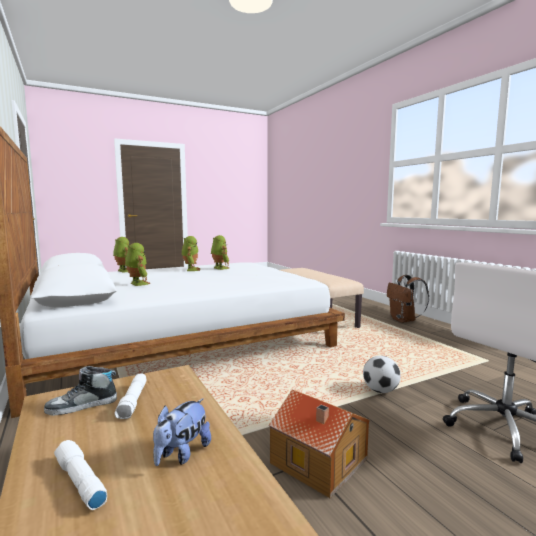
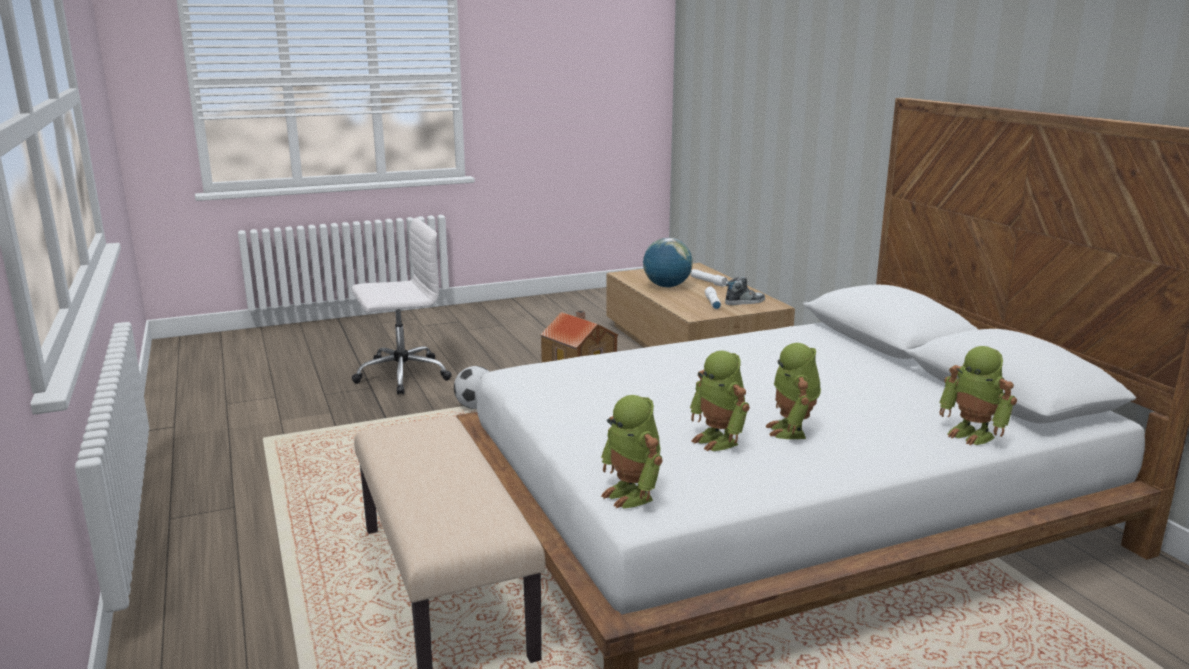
camera: 175 degrees left, 10 degrees up
(137, 284) = (844, 368): toy robot -> toy robot (632, 495)
(182, 454) = (667, 286): plush toy -> globe
(404, 320) = (212, 560): brown backpack -> none

